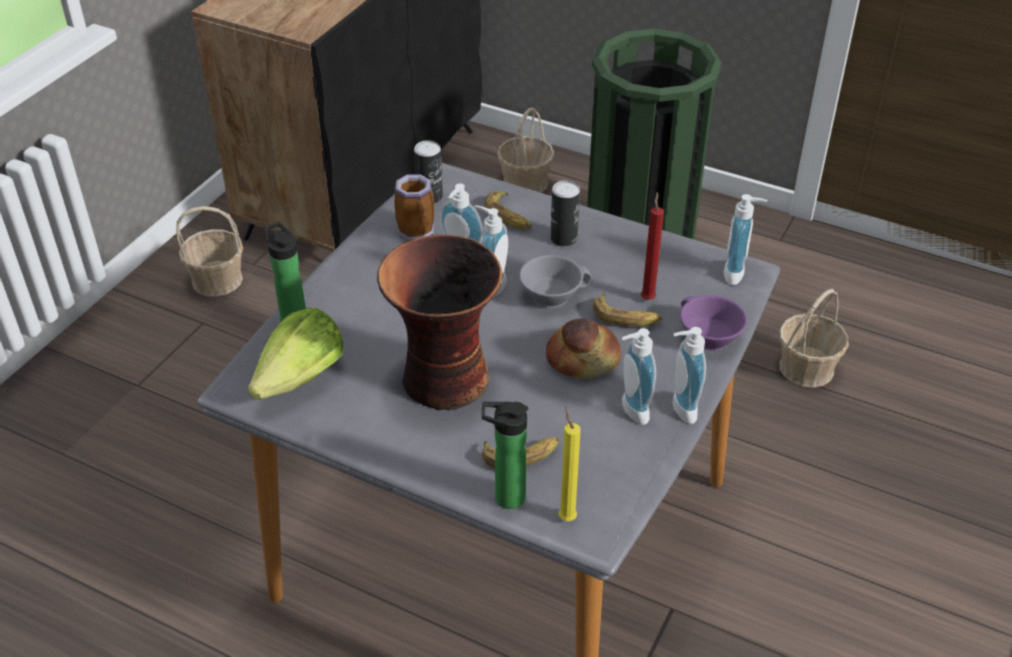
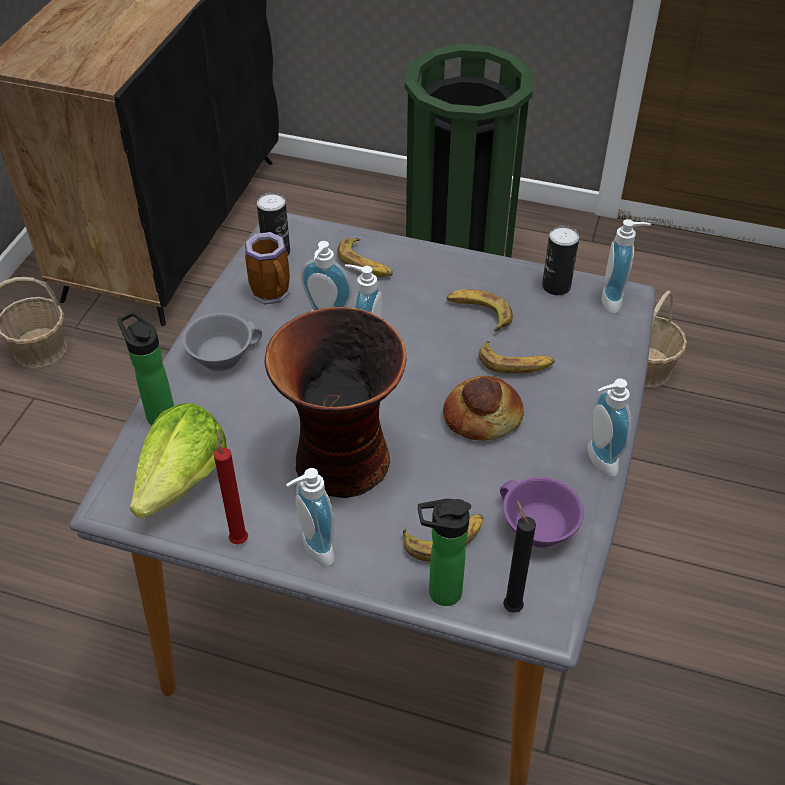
camera: 10 degrees left, 5 degrees up
(525, 182) = (335, 210): basket -> none
(551, 293) = (431, 346): grey cup -> grey cup (222, 354)
(563, 238) = (428, 282): can -> can (556, 286)
(566, 516) = (510, 605): yellow candle -> black candle
(603, 270) = (479, 313): none -> banana
(630, 411) = (547, 471): soap dispenser -> soap dispenser (313, 550)
(647, 297) = (532, 338): red candle -> red candle (239, 538)
(706, 337) = (603, 375): purple cup -> purple cup (535, 528)

